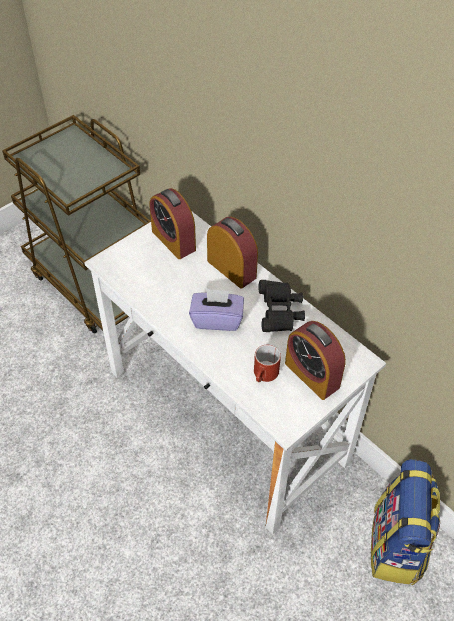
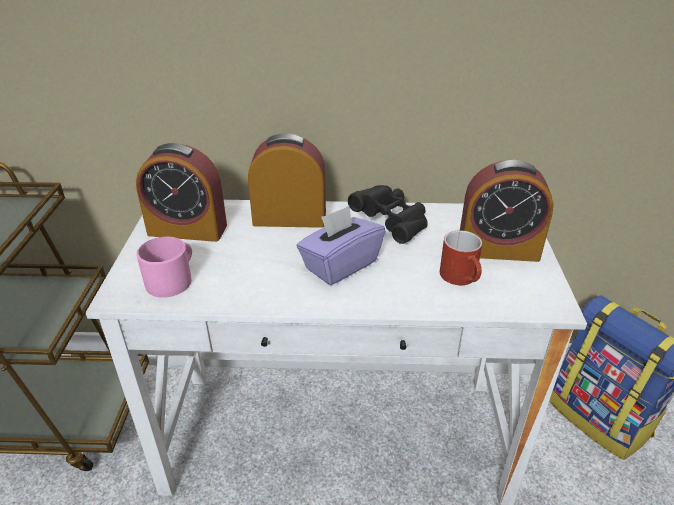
camera: 45 degrees left, 15 degrees down
(134, 269) = (173, 279): none -> pink mug

